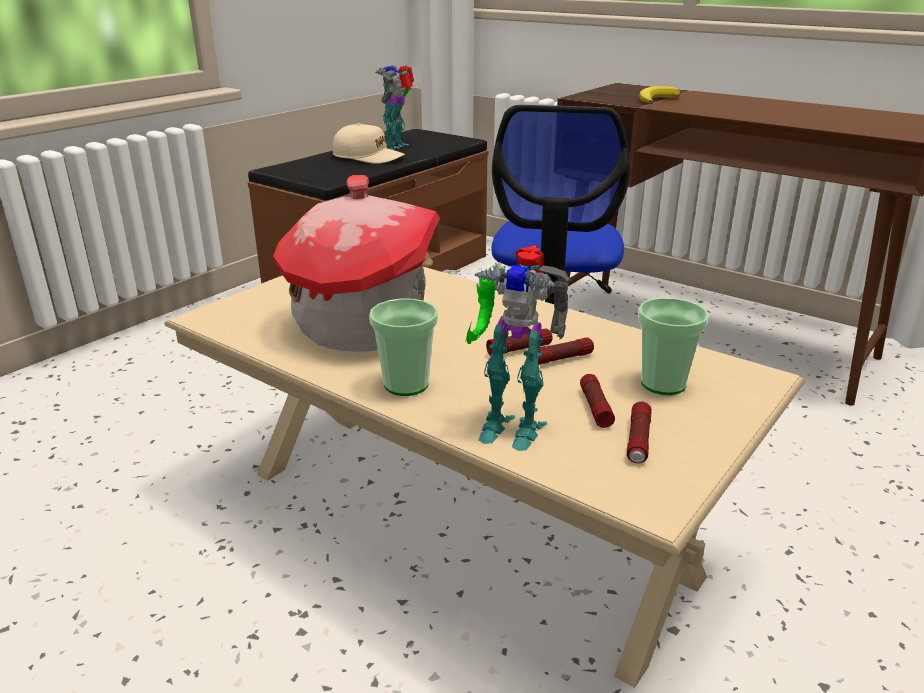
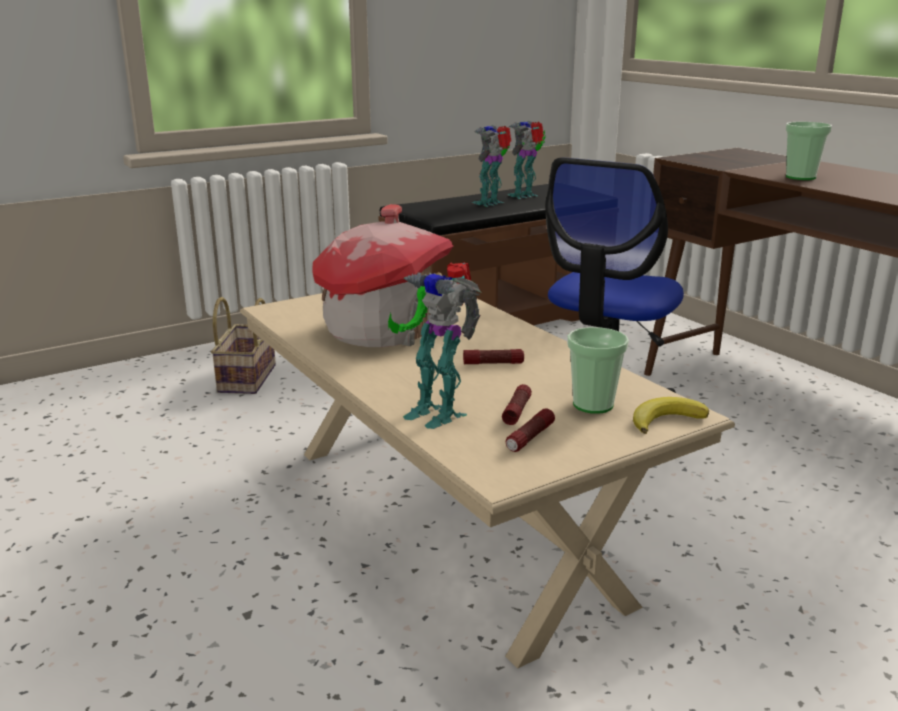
camera: 20 degrees right, 5 degrees down
(136, 389) = (246, 377): none -> basket
(368, 157) = (491, 203): beige cap -> toy robot
(406, 385) = (380, 374): cup -> cup (800, 177)
(560, 359) = (521, 375): flashlight -> none
(656, 99) = (752, 164): banana -> banana (665, 420)

